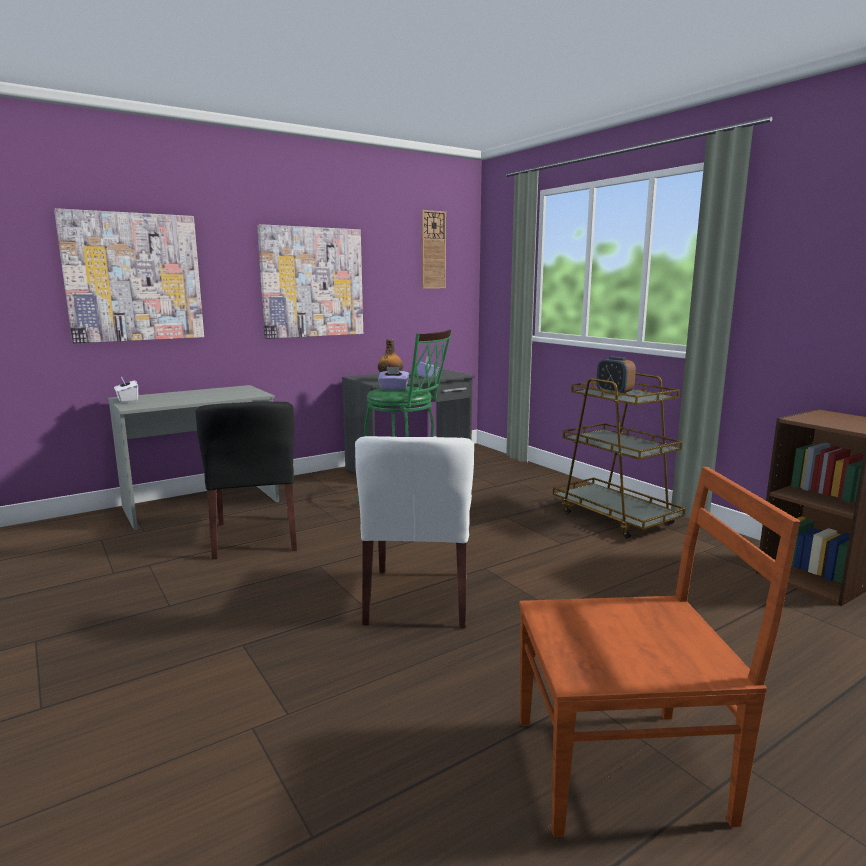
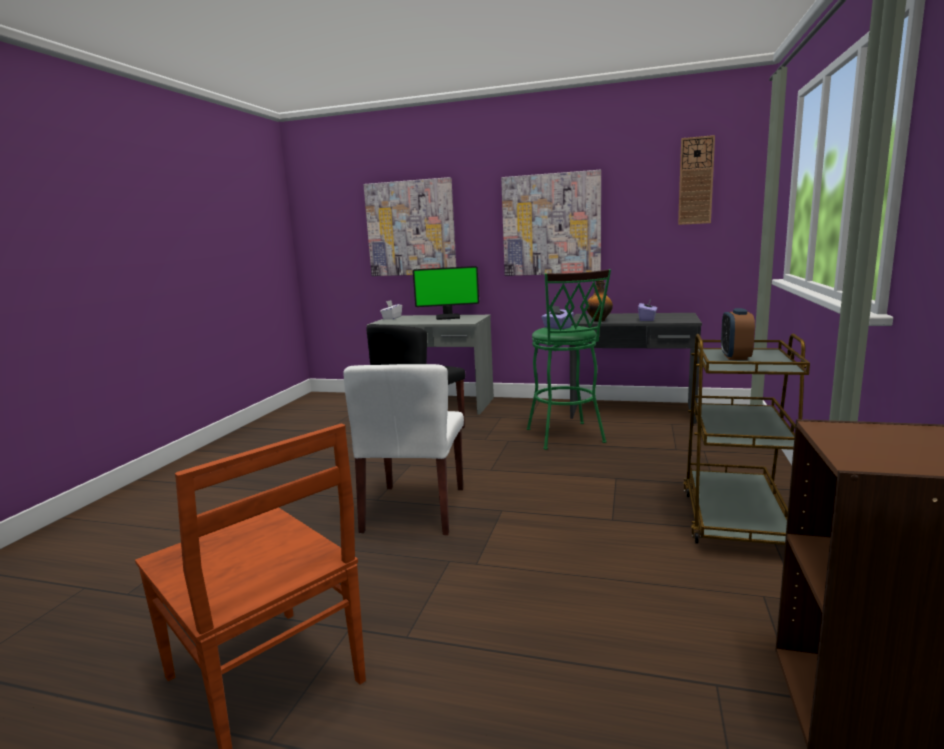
camera: 50 degrees right, 0 degrees up
(209, 392) = (448, 317): none -> monitor
(418, 597) = (415, 509): white chair -> white chair turned 45 degrees counterclockwise

